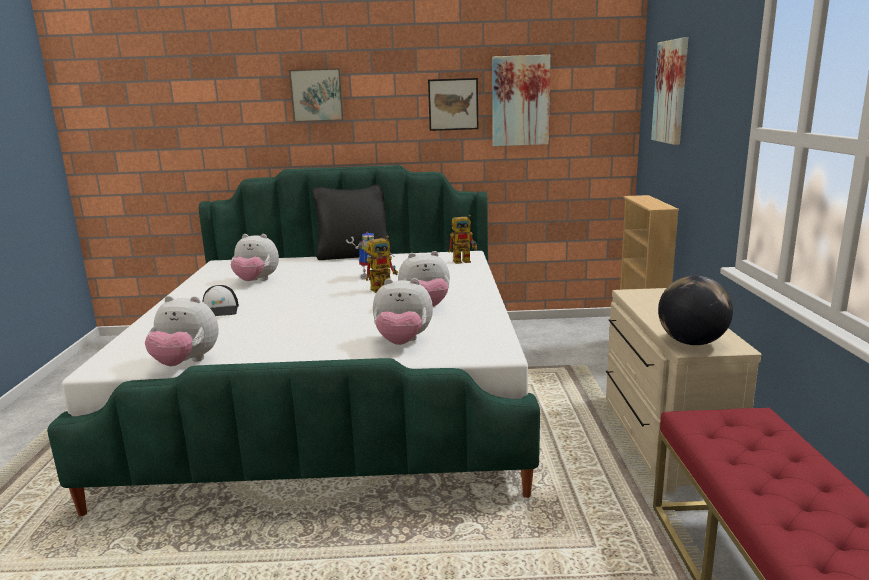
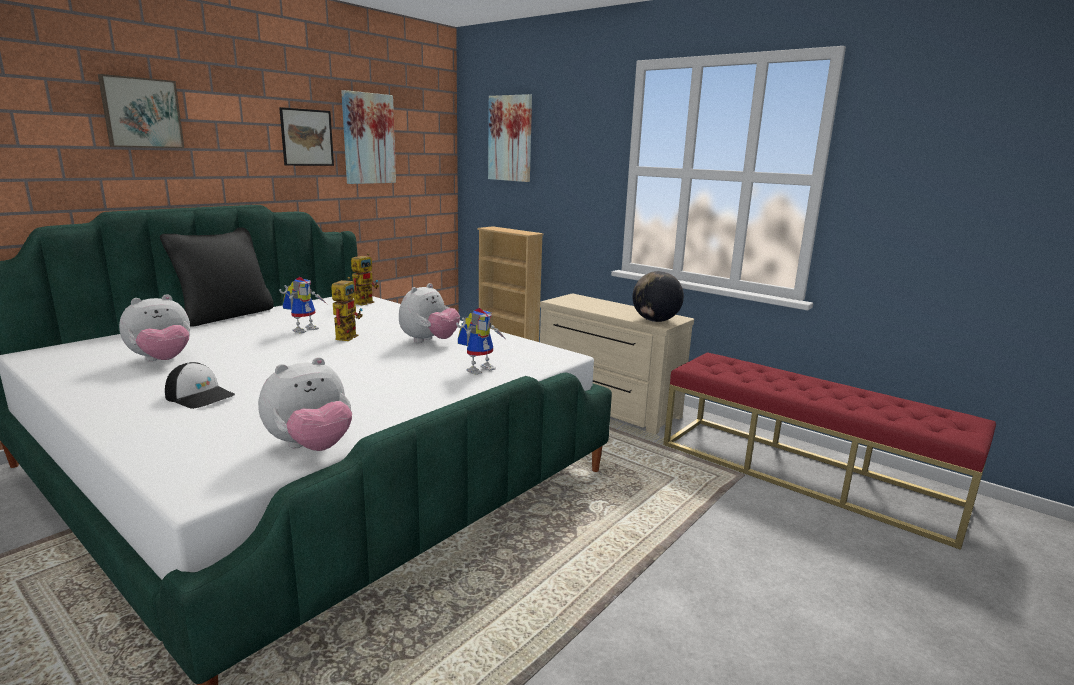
camera: 50 degrees left, 0 degrees up
(403, 342) = (480, 369): plush toy -> toy robot

